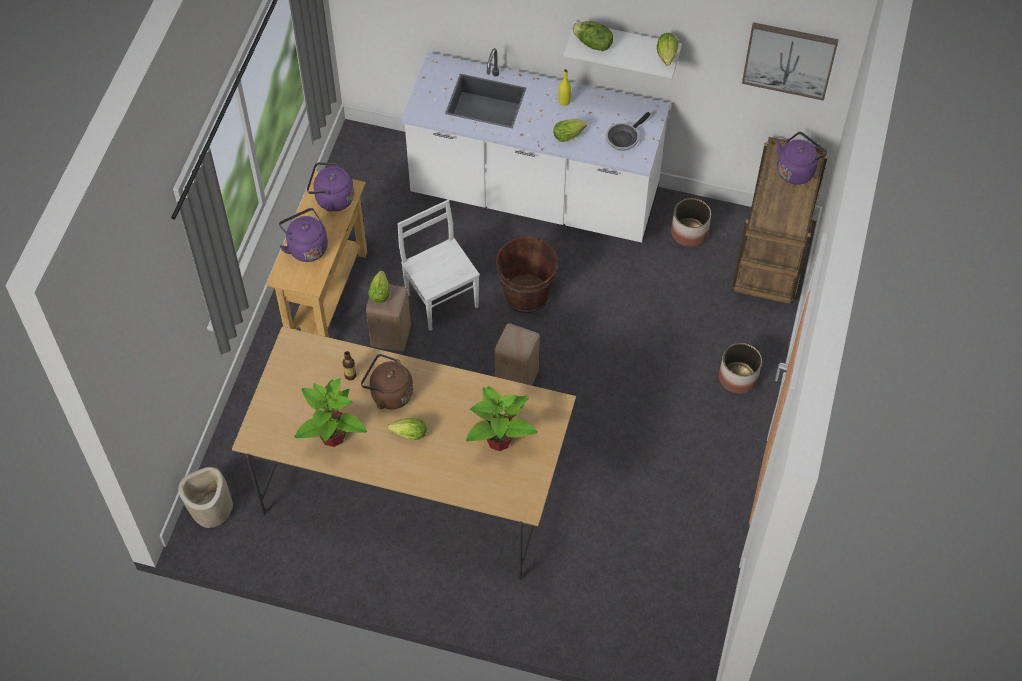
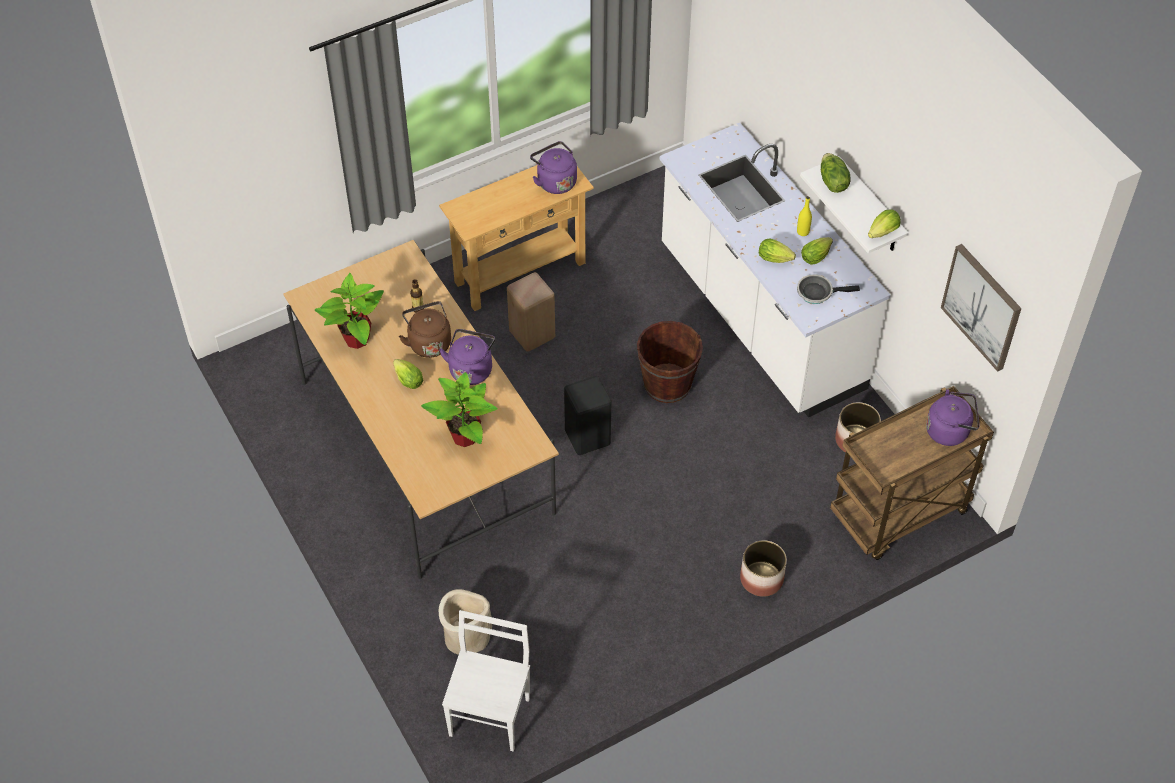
camera: 45 degrees right, 5 degrees down
(210, 508) = (275, 351): beige planter -> beige planter (466, 636)
(306, 247) = (497, 200): purple kettle -> purple kettle (471, 368)
(380, 291) = (530, 281): lettuce -> lettuce (817, 256)
(442, 299) = (600, 338): white chair -> white chair (491, 716)
(518, 377) = (589, 438): beige stool -> black stool

